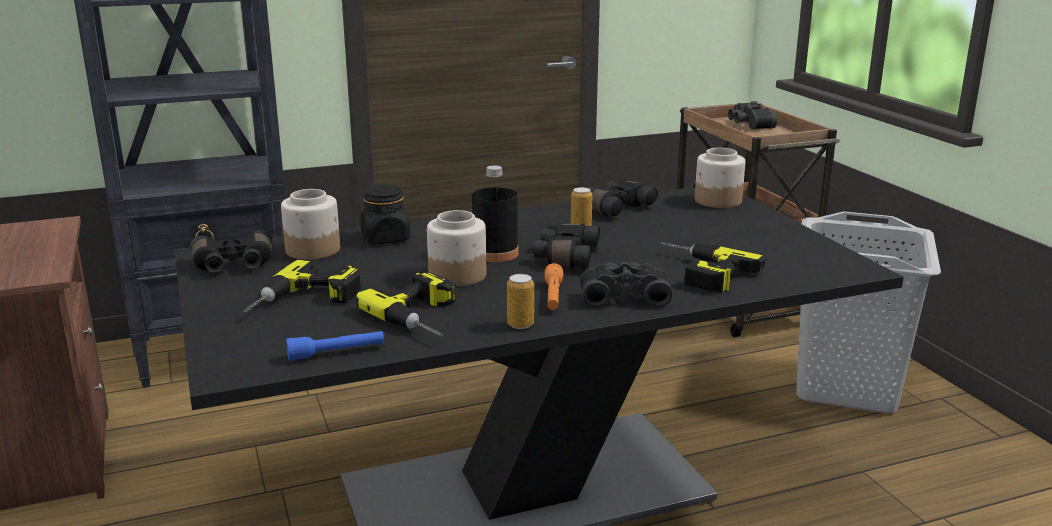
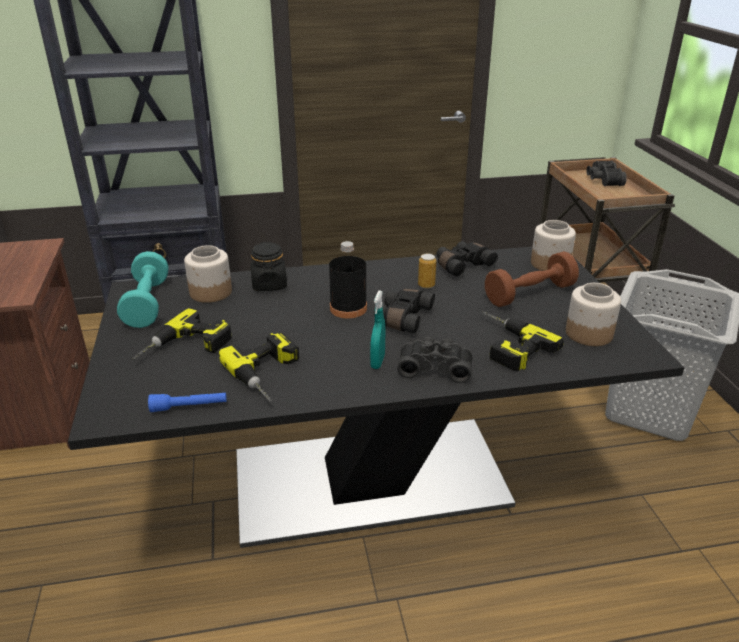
camera: 10 degrees right, 10 degrees up
(233, 265) = (147, 304): black binoculars -> turquoise dumbbell
(456, 276) = (309, 331): jar -> jar (588, 334)
(520, 324) = (341, 391): can -> none
(553, 296) = (377, 362): orange flashlight -> turquoise spray bottle
(706, 227) = (529, 294): none -> brown dumbbell

